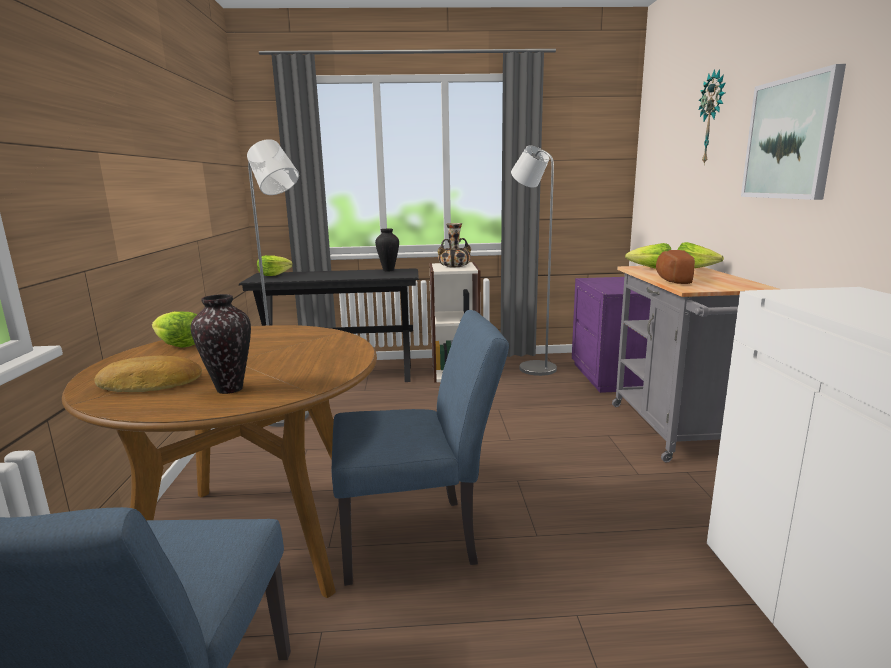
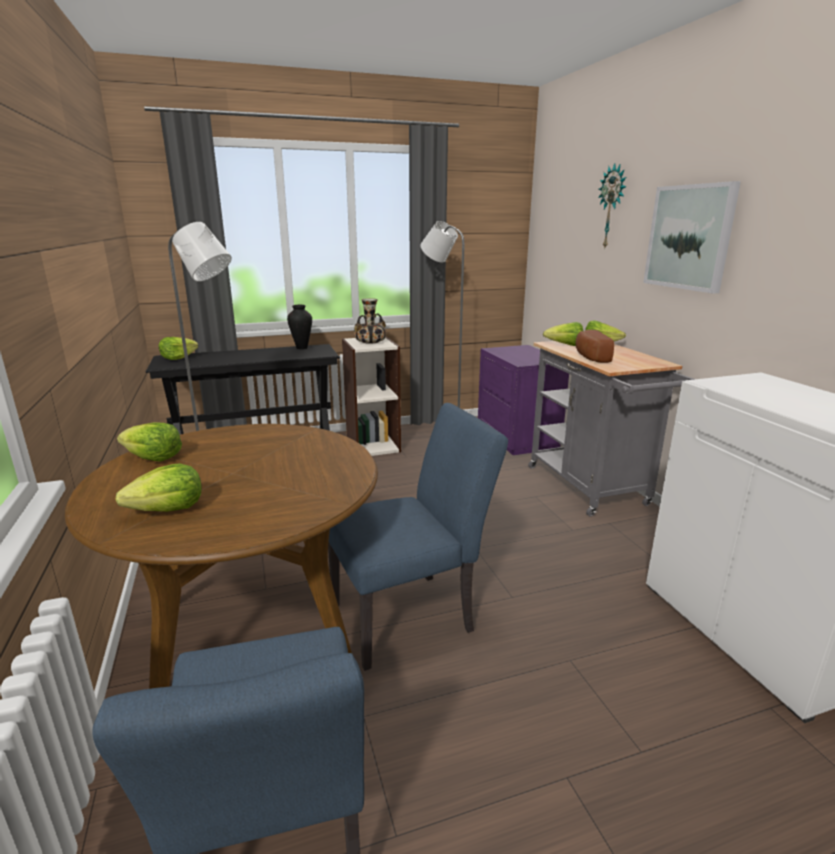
camera: 15 degrees left, 5 degrees up
(151, 384) = (168, 509): bread -> lettuce
(231, 389) = (261, 507): vase -> none

